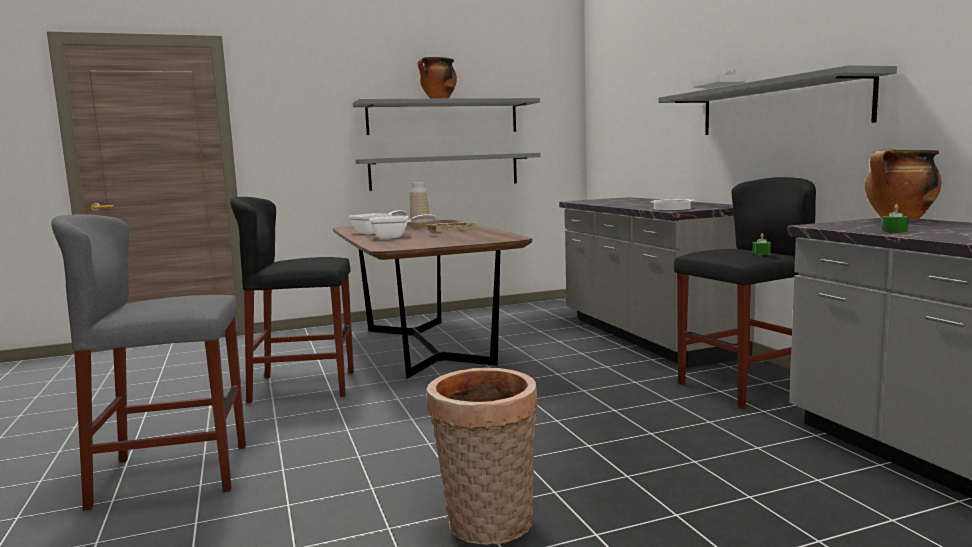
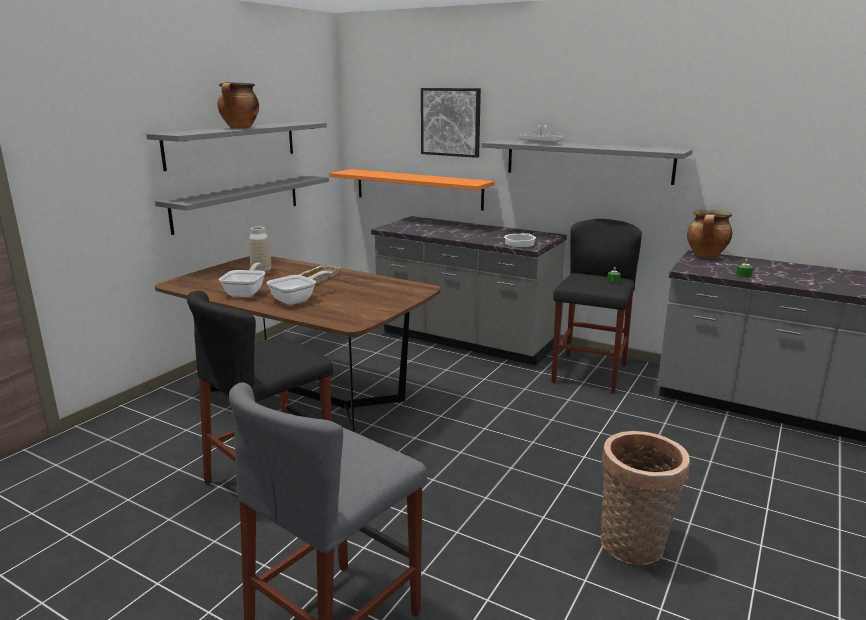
camera: 40 degrees left, 10 degrees up
(635, 166) = (418, 189): none -> orange shelf
(660, 86) = (450, 122): none -> picture

